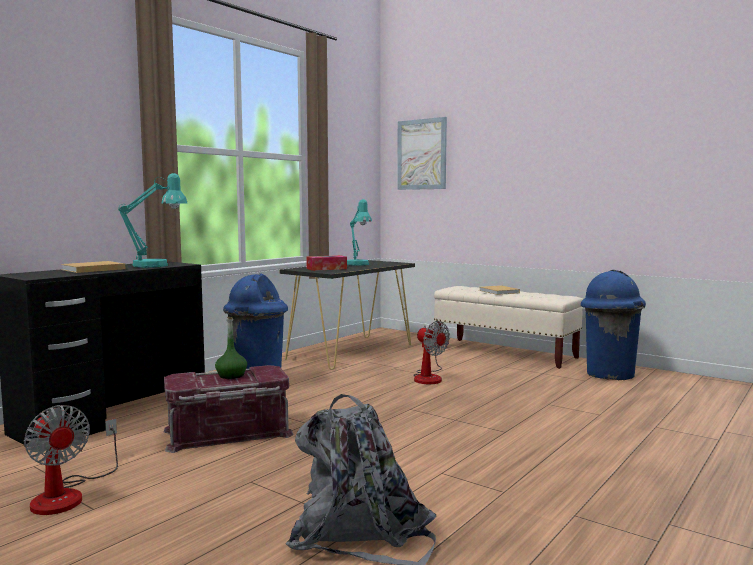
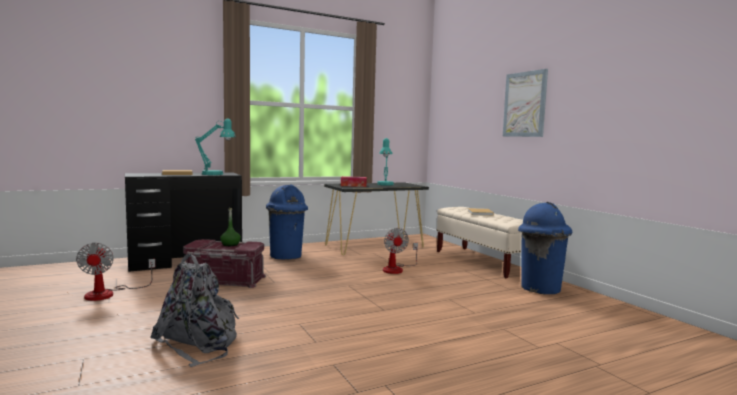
camera: 25 degrees right, 0 degrees up
(421, 154) = (452, 105): picture -> picture (524, 104)

